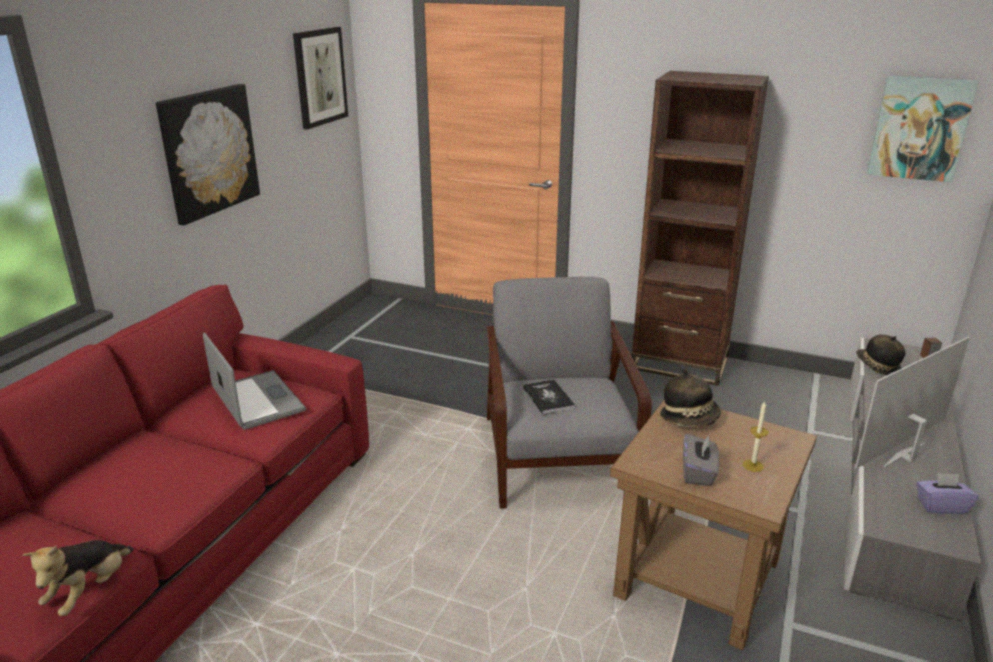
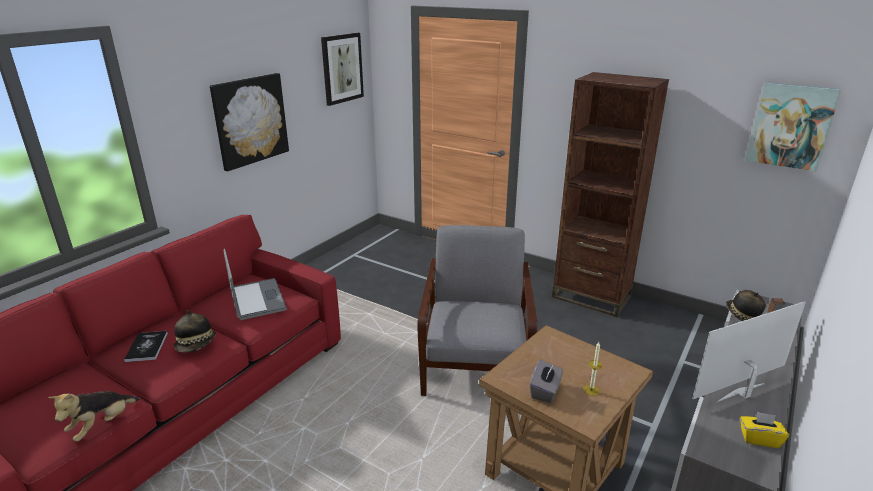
camera: 10 degrees right, 0 degrees up
(548, 398) = (463, 317): book -> book (147, 347)
(689, 418) = (555, 346): hat -> hat (196, 345)
(941, 506) = (759, 439): purple tissue box -> yellow tissue box

